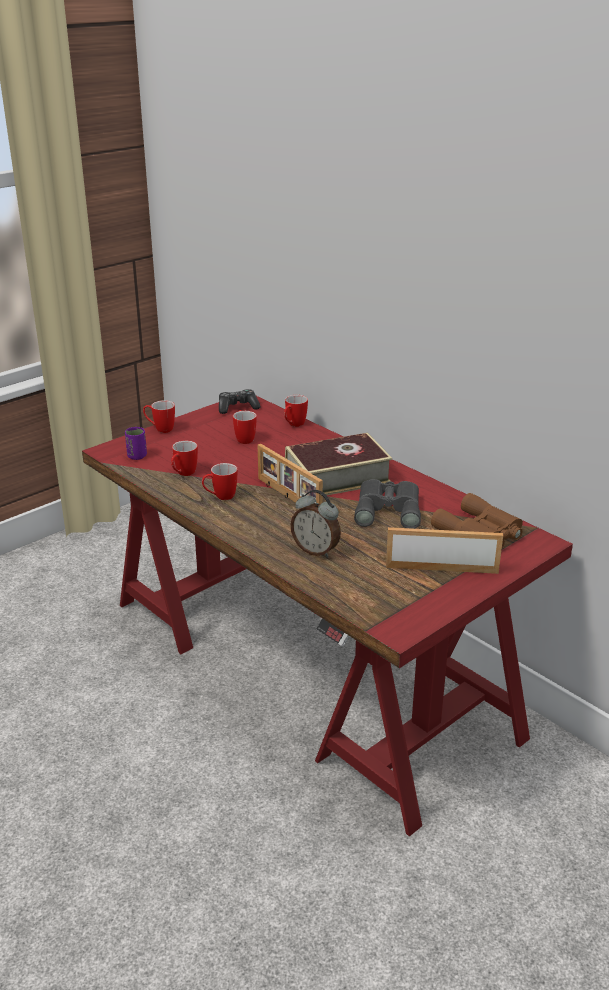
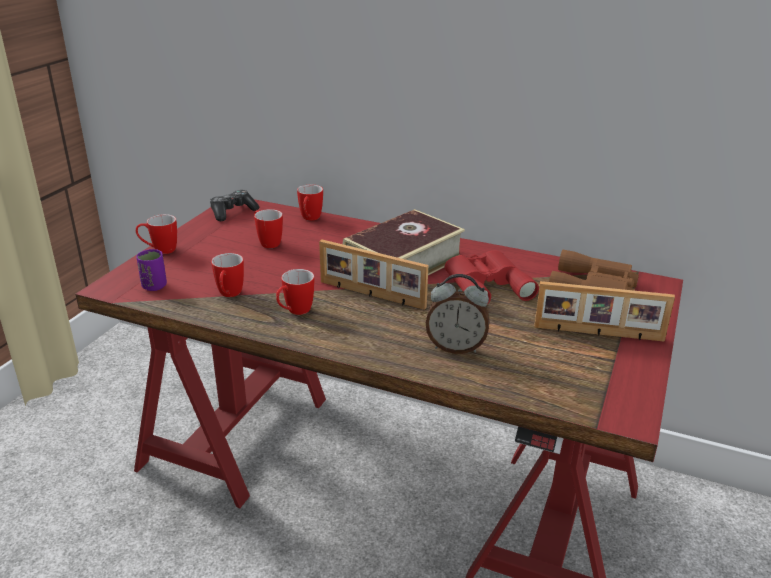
camera: 25 degrees left, 0 degrees up
(388, 509) = (486, 284): grey binoculars -> red binoculars
(441, 568) = (598, 334): picture frame -> picture frame turned 150 degrees counterclockwise

